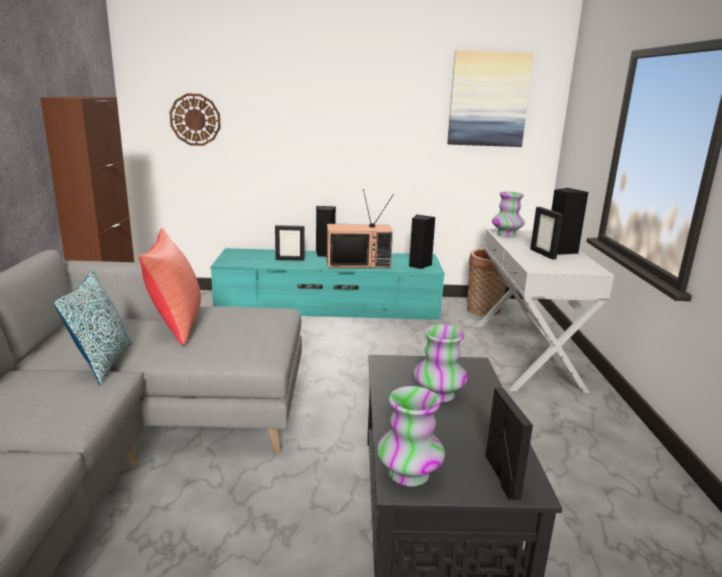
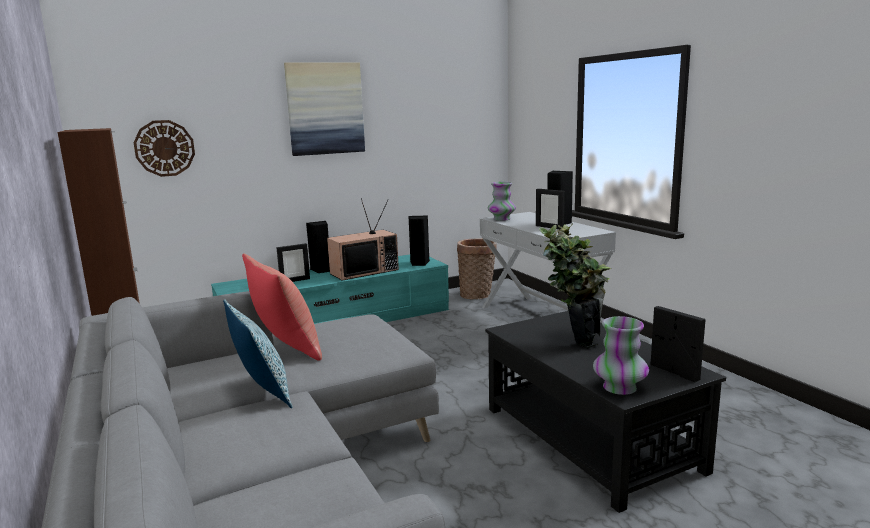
camera: 25 degrees left, 5 degrees down
(438, 394) = (572, 339): vase -> potted plant
(488, 99) = (447, 105): picture -> picture (325, 109)

